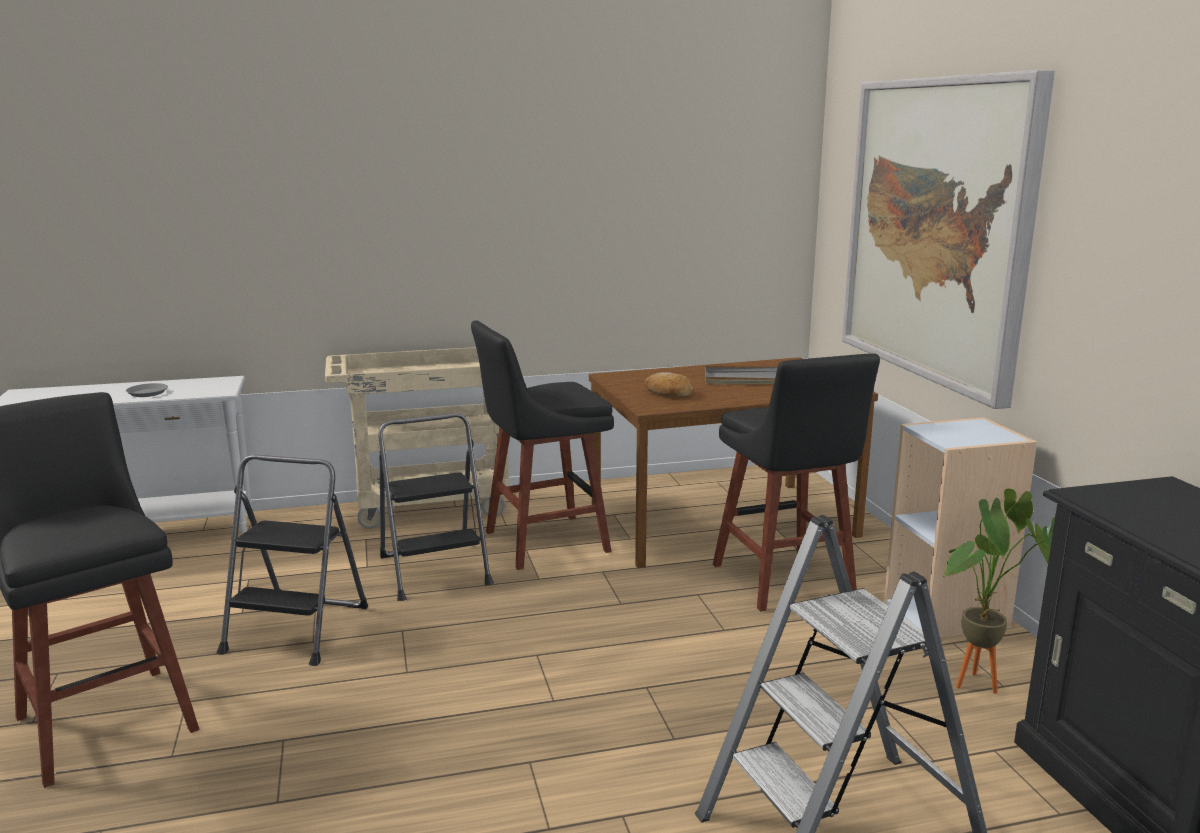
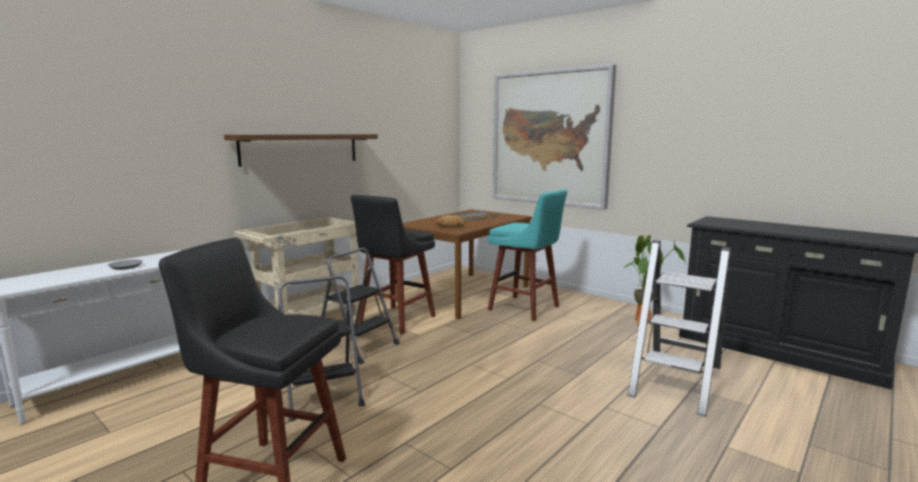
camera: 35 degrees left, 5 degrees down
(448, 231) = (301, 149): none -> brown shelf
(783, 581) = (525, 308): black stool -> turquoise stool
(947, 614) = (597, 304): bookcase -> none

